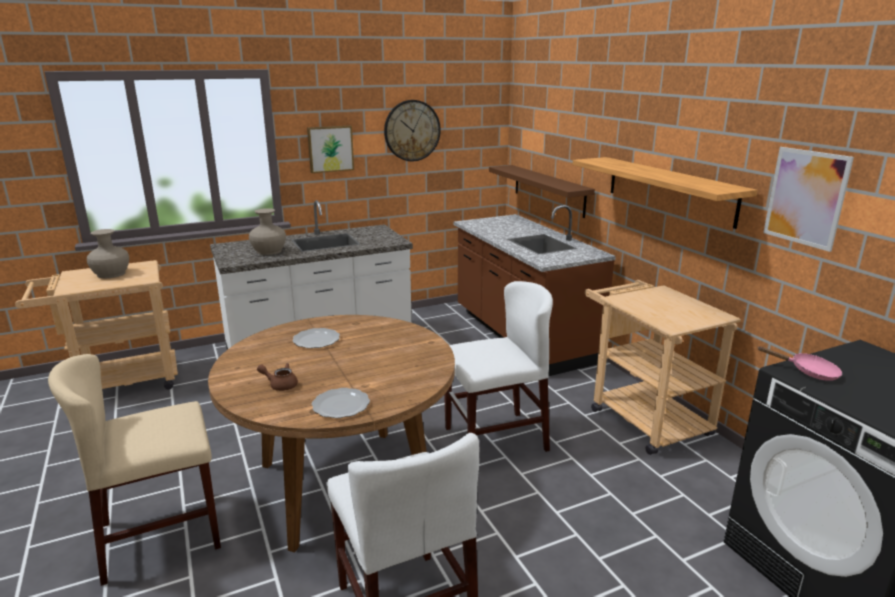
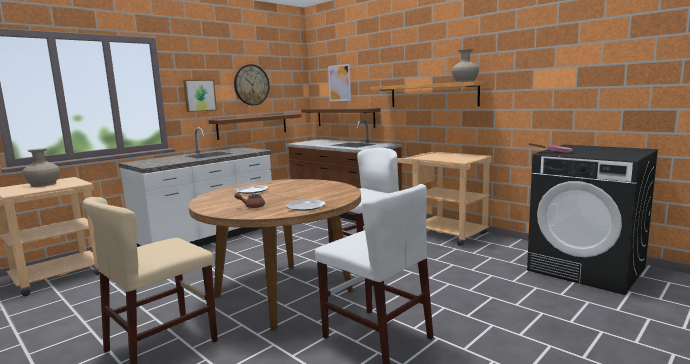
camera: 20 degrees left, 10 degrees down
(269, 251) = (172, 160): beige vase -> beige vase (465, 82)
(410, 191) = (252, 126): none -> brown shelf
(805, 197) = (517, 78): picture -> picture (339, 83)

